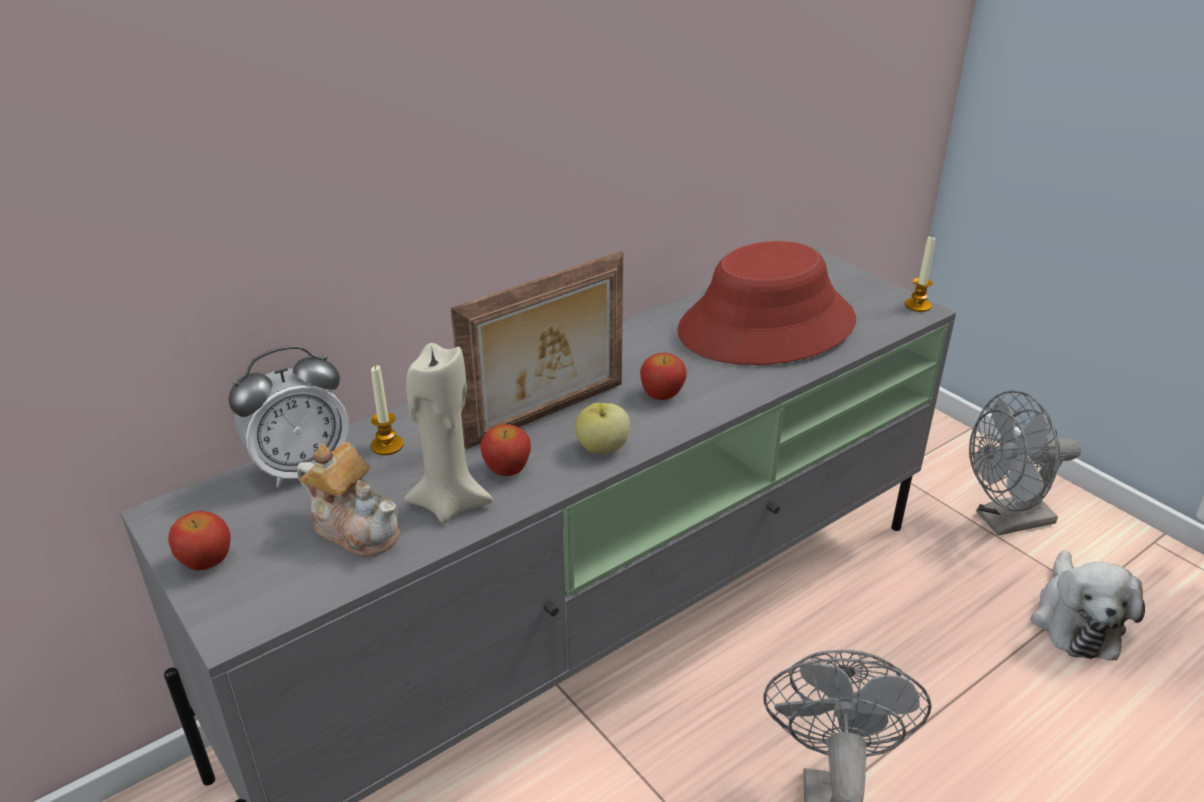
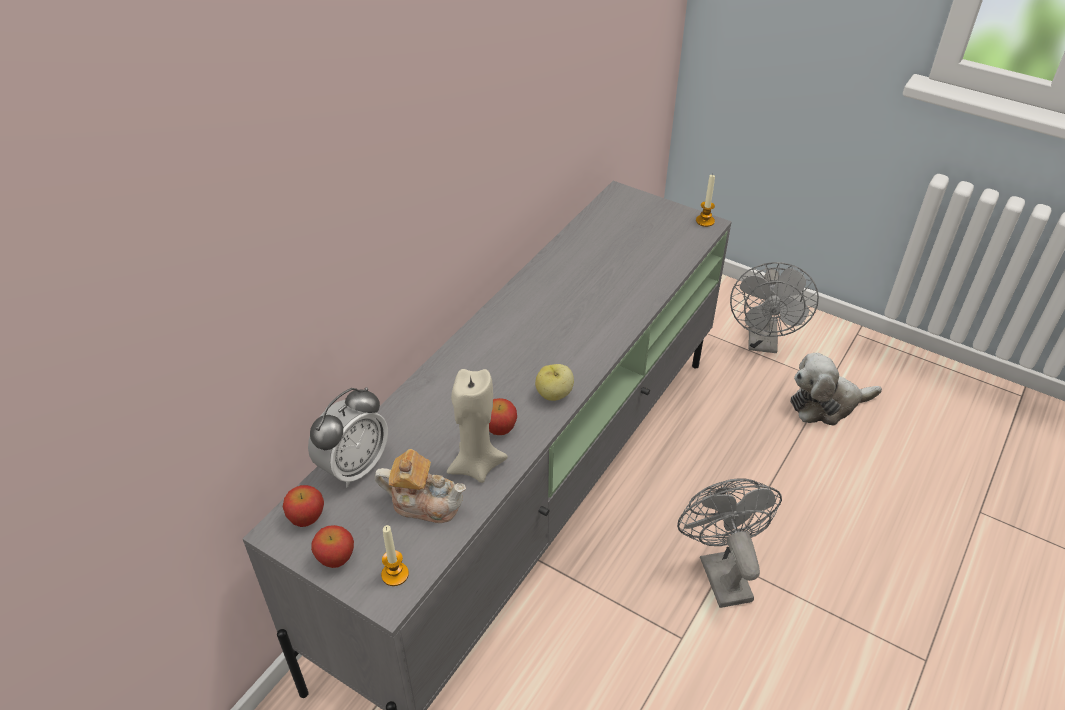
camera: 20 degrees left, 10 degrees up
(387, 446) = (404, 432): candle -> candle (395, 574)
(548, 416) = (503, 377): picture frame -> none
(662, 394) = (571, 339): apple -> apple (307, 517)
(766, 327) = (613, 263): red hat -> none
(1005, 521) = (763, 342): grey fan -> grey fan turned 45 degrees counterclockwise
(1075, 620) = (826, 404): plush toy -> plush toy turned 90 degrees clockwise

